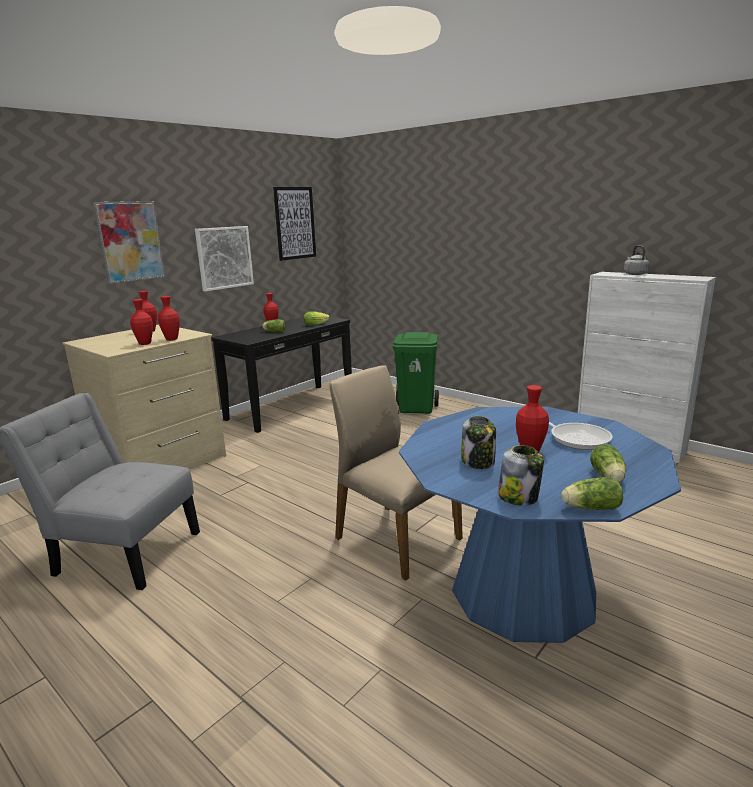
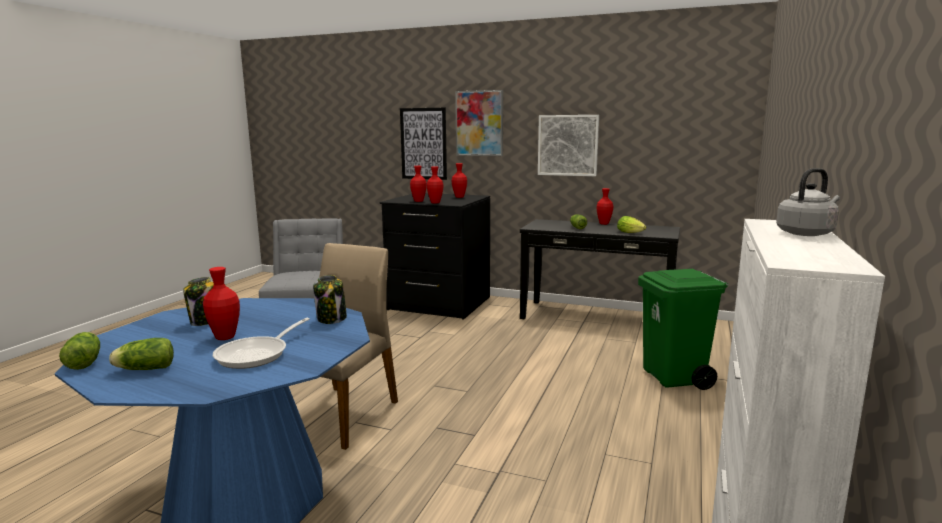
camera: 70 degrees right, 5 degrees down
(160, 462) = (439, 304): beige dresser -> black dresser
(295, 223) = (673, 114): picture -> picture (423, 143)
(519, 497) = (126, 337): jar -> jar (332, 319)

